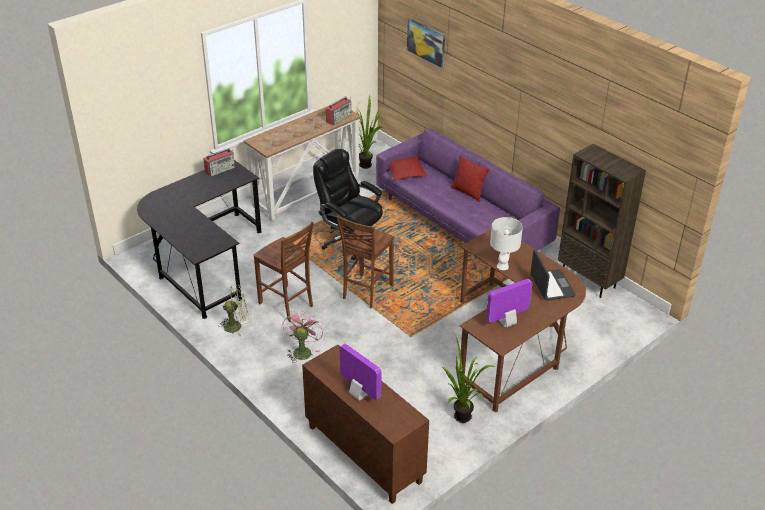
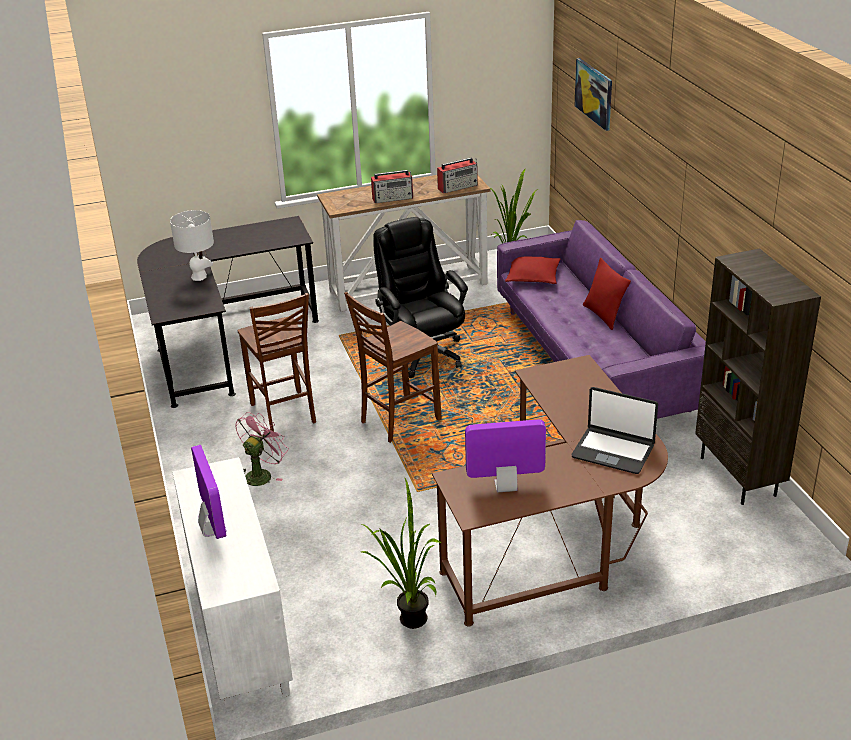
camera: 25 degrees right, 5 degrees down
(220, 170) = (273, 226): radio -> radio (393, 198)
(237, 326) = (204, 425): green fan -> none
(363, 454) = (239, 630): brown cabinet -> white cabinet
(503, 266) = (557, 409): white table lamp -> white table lamp (199, 277)
(551, 286) = (613, 451): laptop -> laptop turned 105 degrees clockwise

